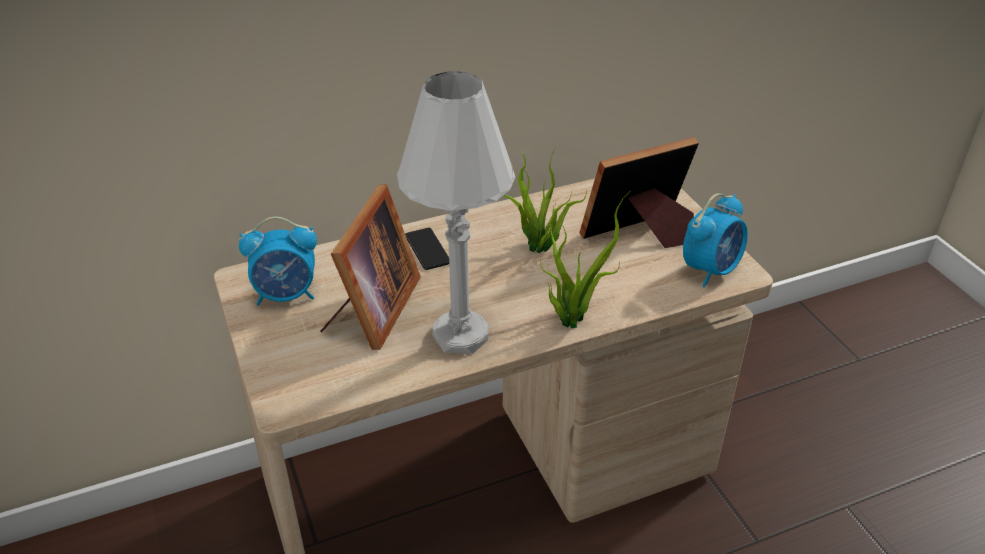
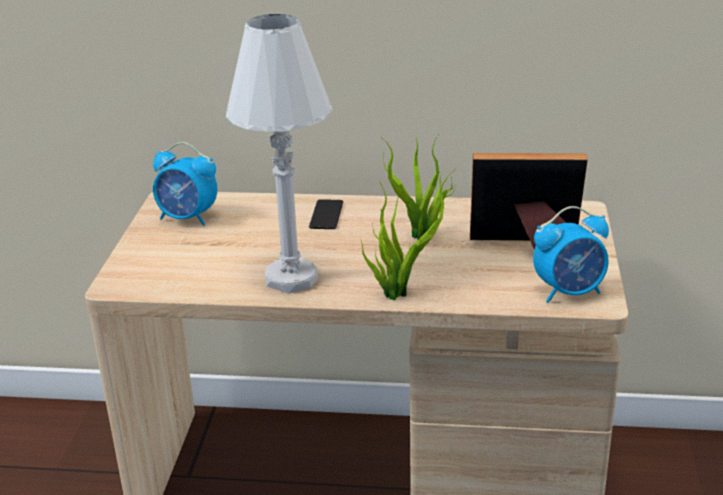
camera: 30 degrees right, 10 degrees down
(372, 311) = (239, 245): picture frame -> none

